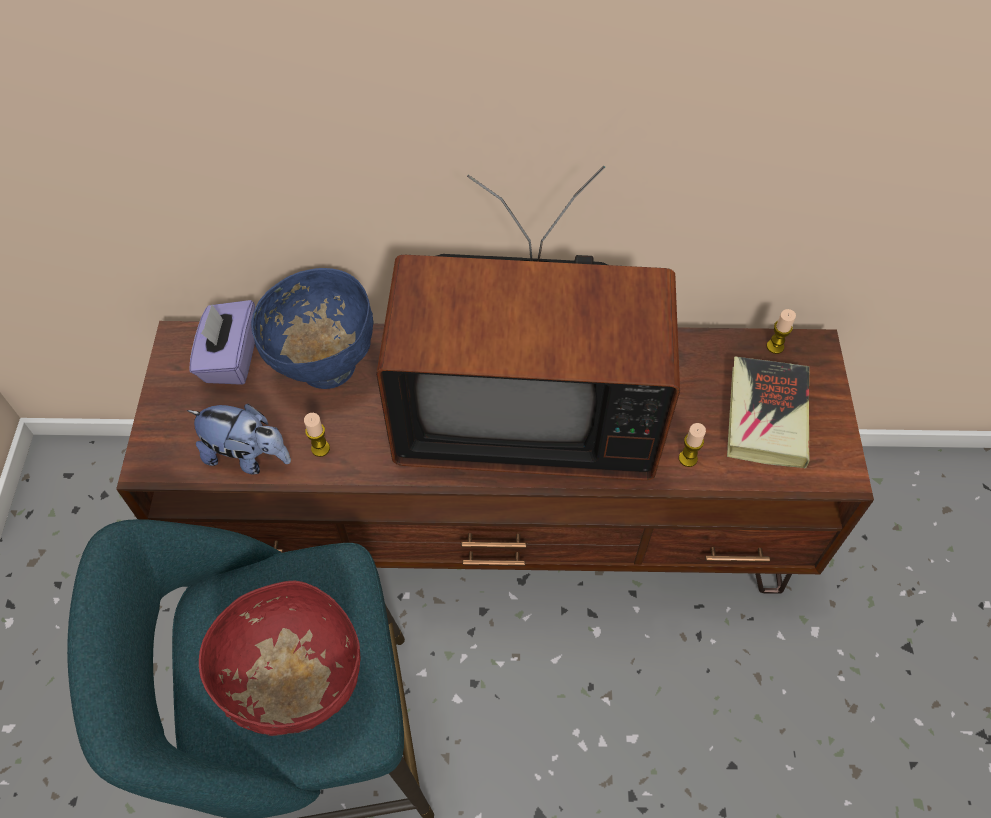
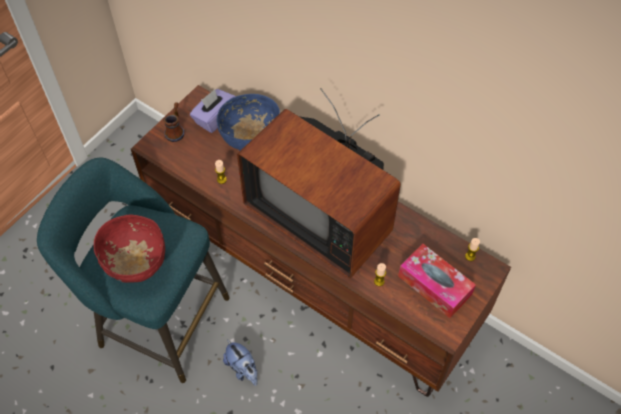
camera: 35 degrees right, 0 degrees up
(177, 412) = (176, 130): none -> mug
(248, 456) = (190, 165): plush toy -> plush toy (243, 369)
(765, 416) = (434, 285): book -> tissue box

